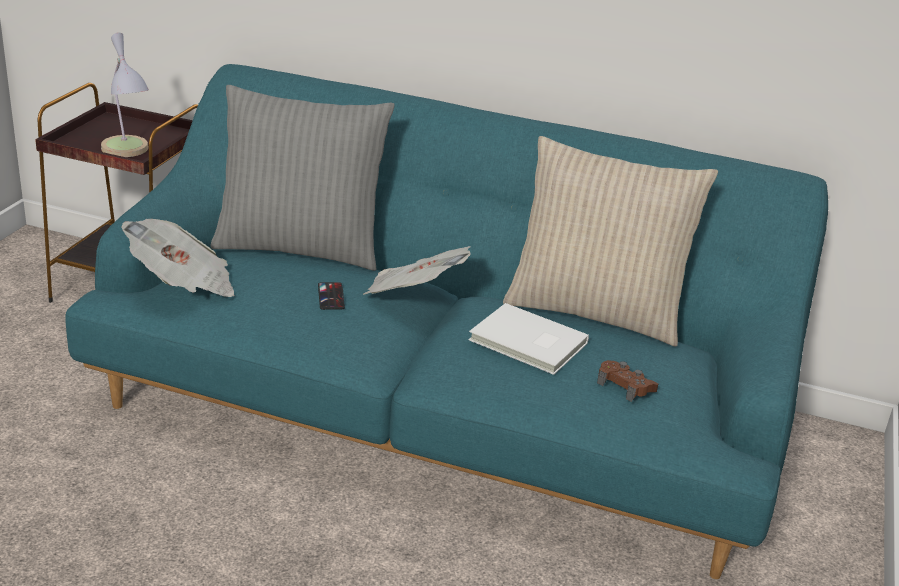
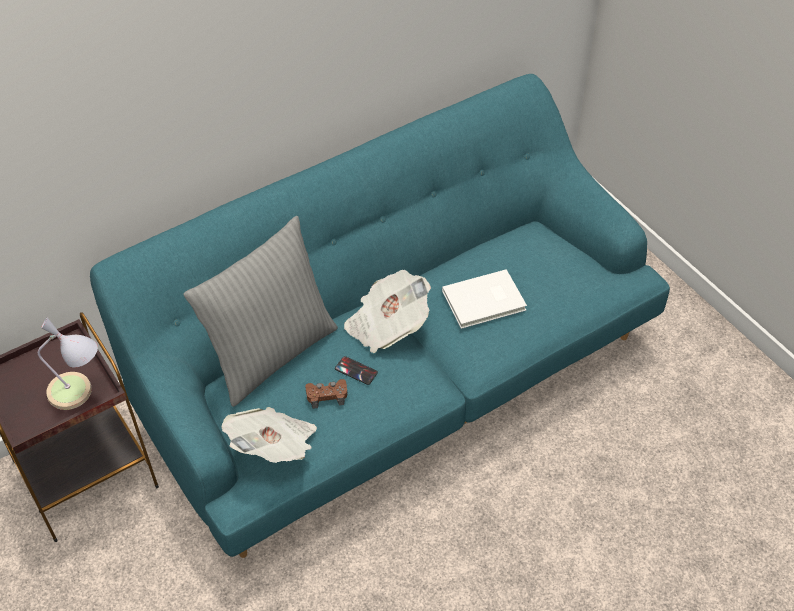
camera: 50 degrees left, 20 degrees up
(595, 311) = (470, 246): beige pillow -> none
(625, 386) = (559, 285): brown game controller -> brown game controller (327, 395)

